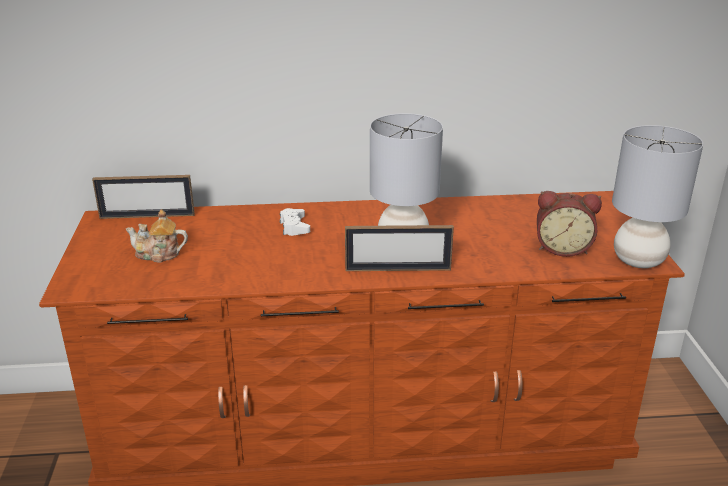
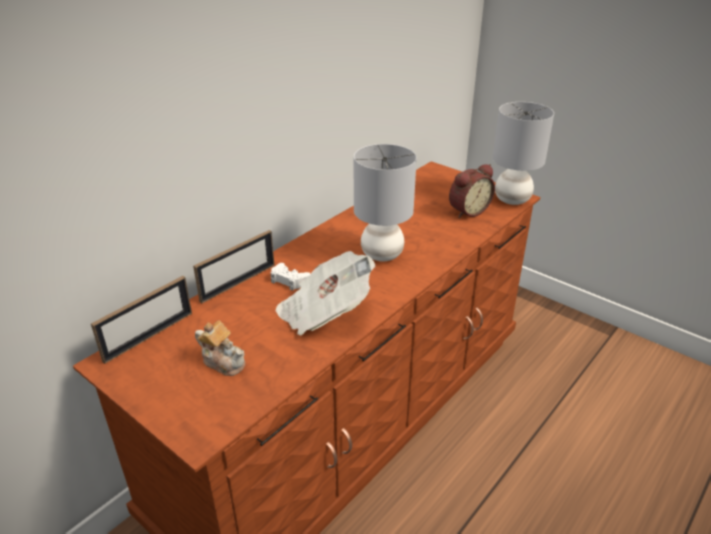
camera: 45 degrees left, 5 degrees up
(158, 254) = (223, 361): teapot -> teapot turned 105 degrees counterclockwise
(277, 261) = (324, 312): none -> newspaper
(398, 269) = (409, 273): picture frame -> picture frame (238, 283)

